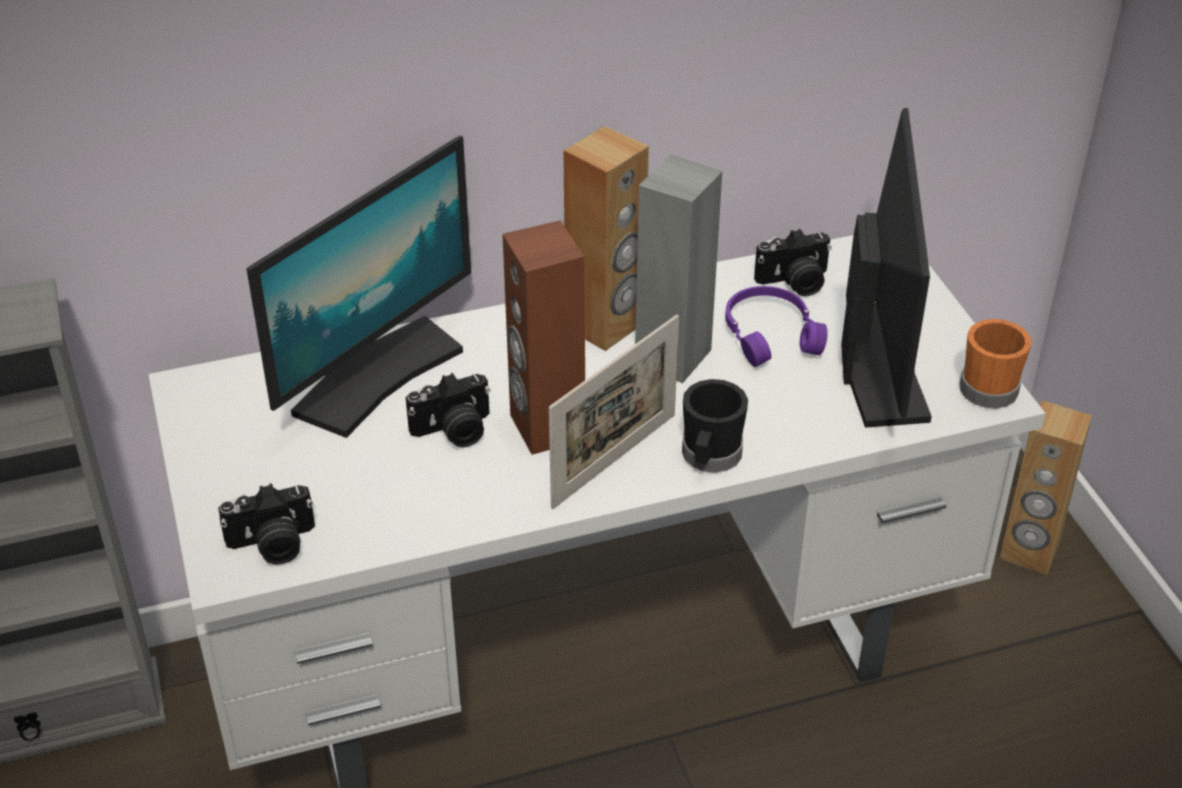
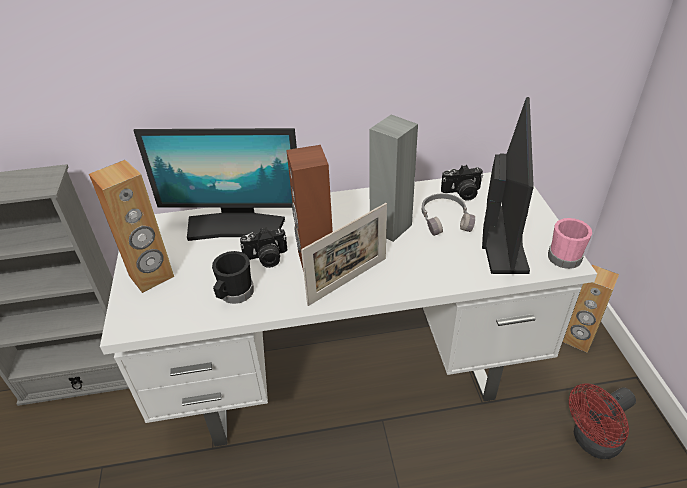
camera: 10 degrees right, 0 degrees up
(273, 545) = (154, 313): camera -> none
(376, 376) = (235, 226): monitor -> monitor turned 45 degrees clockwise
(605, 326) = (358, 209): brown speaker -> brown speaker (151, 276)
(709, 457) = (400, 284): black mug -> black mug (234, 294)
(771, 335) = (445, 219): purple headphones -> grey headphones
(992, 386) = (566, 256): orange mug -> pink mug
(1064, 733) = (592, 442): none -> red fan

